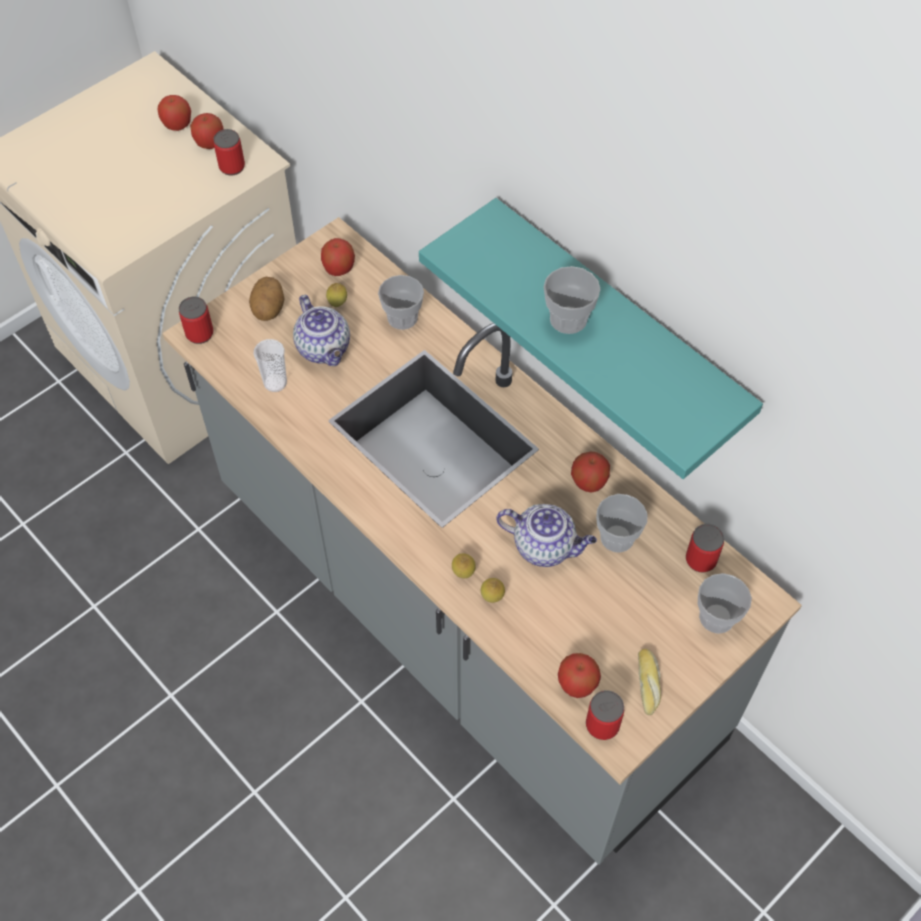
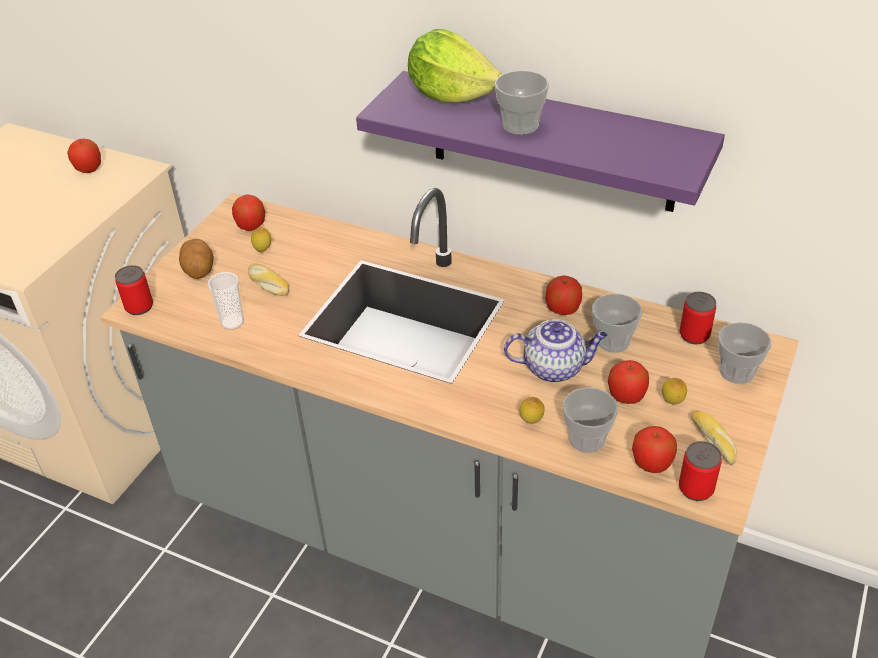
camera: 20 degrees left, 15 degrees down
(177, 125) = (51, 164): apple -> apple (626, 396)
(232, 167) = (117, 179): can -> none
(324, 349) = (267, 285): teapot -> bread
(402, 318) = (328, 244): cup -> cup (587, 439)
(463, 574) = (493, 412): lemon -> lemon (672, 403)
(524, 251) = (451, 94): none -> lettuce
(617, 327) = (552, 142): turquoise shelf -> purple shelf

